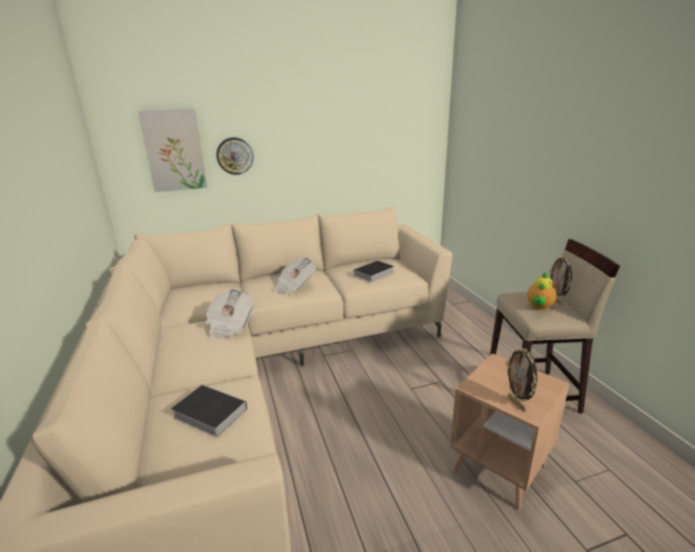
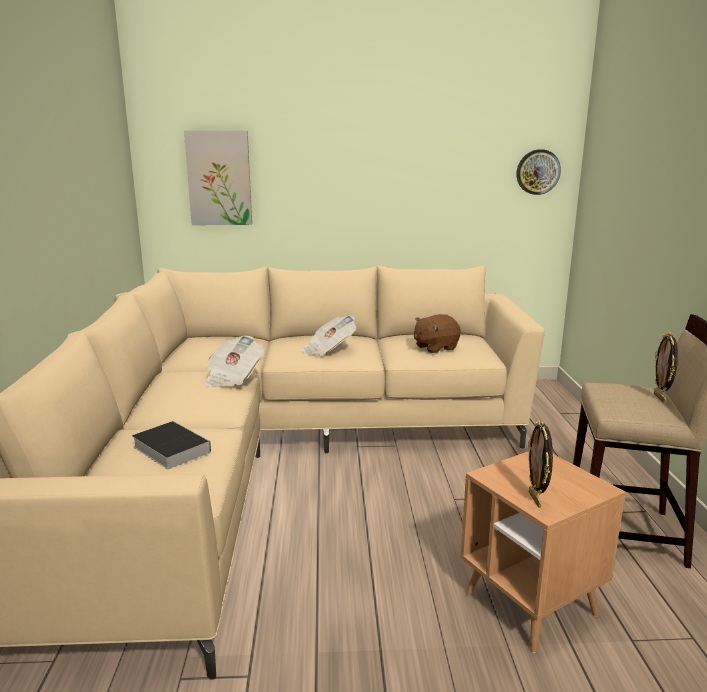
camera: 15 degrees right, 5 degrees down
(235, 156) = (288, 189): wall clock -> wall clock (538, 172)
(373, 274) = (435, 347): book -> brown plush toy
(539, 307) = (628, 401): teapot -> none

